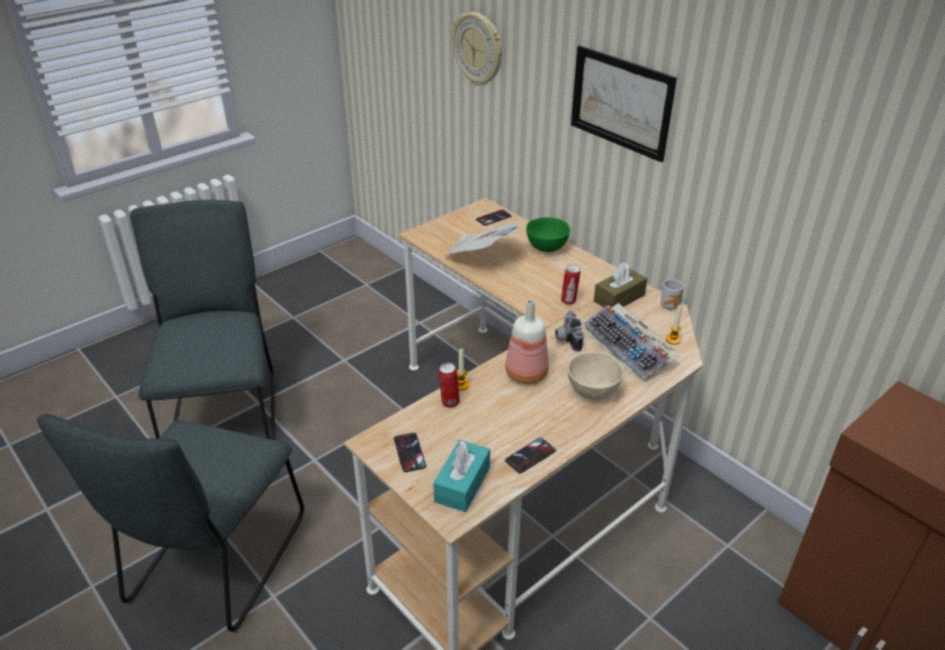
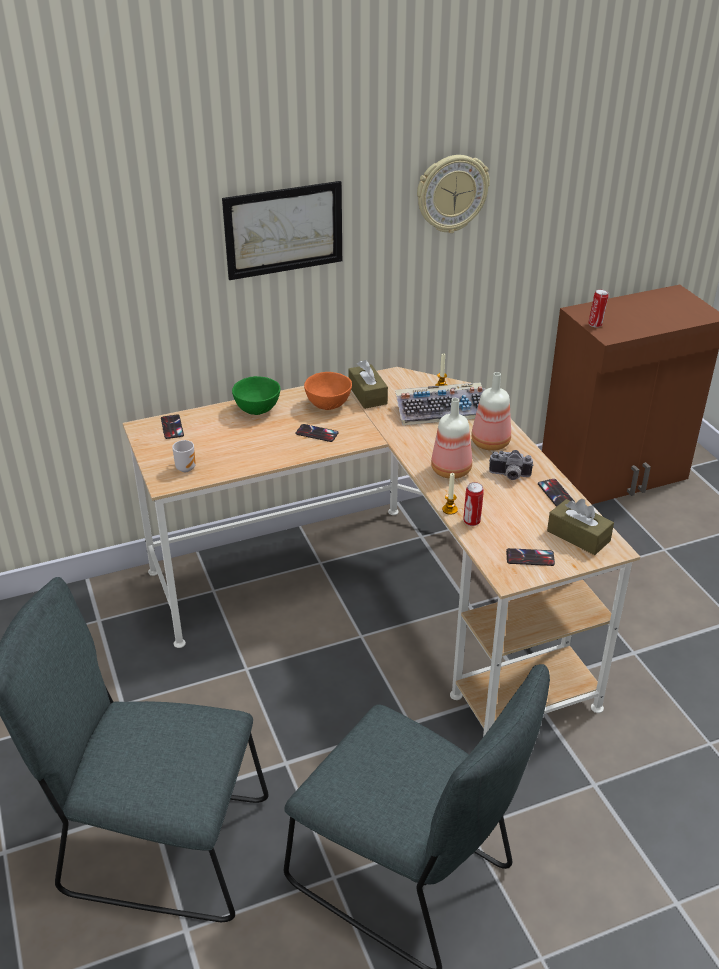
camera: 70 degrees left, 0 degrees up
(462, 484) = (578, 536): turquoise tissue box -> brown tissue box
(478, 49) = (67, 263): wall clock -> wall clock (451, 193)
(482, 255) = (242, 451): newspaper -> none
(533, 285) = (317, 433): none -> phone
(566, 339) = (412, 437): camera -> camera (509, 476)
(569, 301) = (355, 421): can -> can (595, 324)
(583, 281) = (329, 405): none -> orange bowl
(592, 391) = (489, 443): beige bowl -> bottle
(671, 306) = (395, 374): mug -> mug (186, 468)

